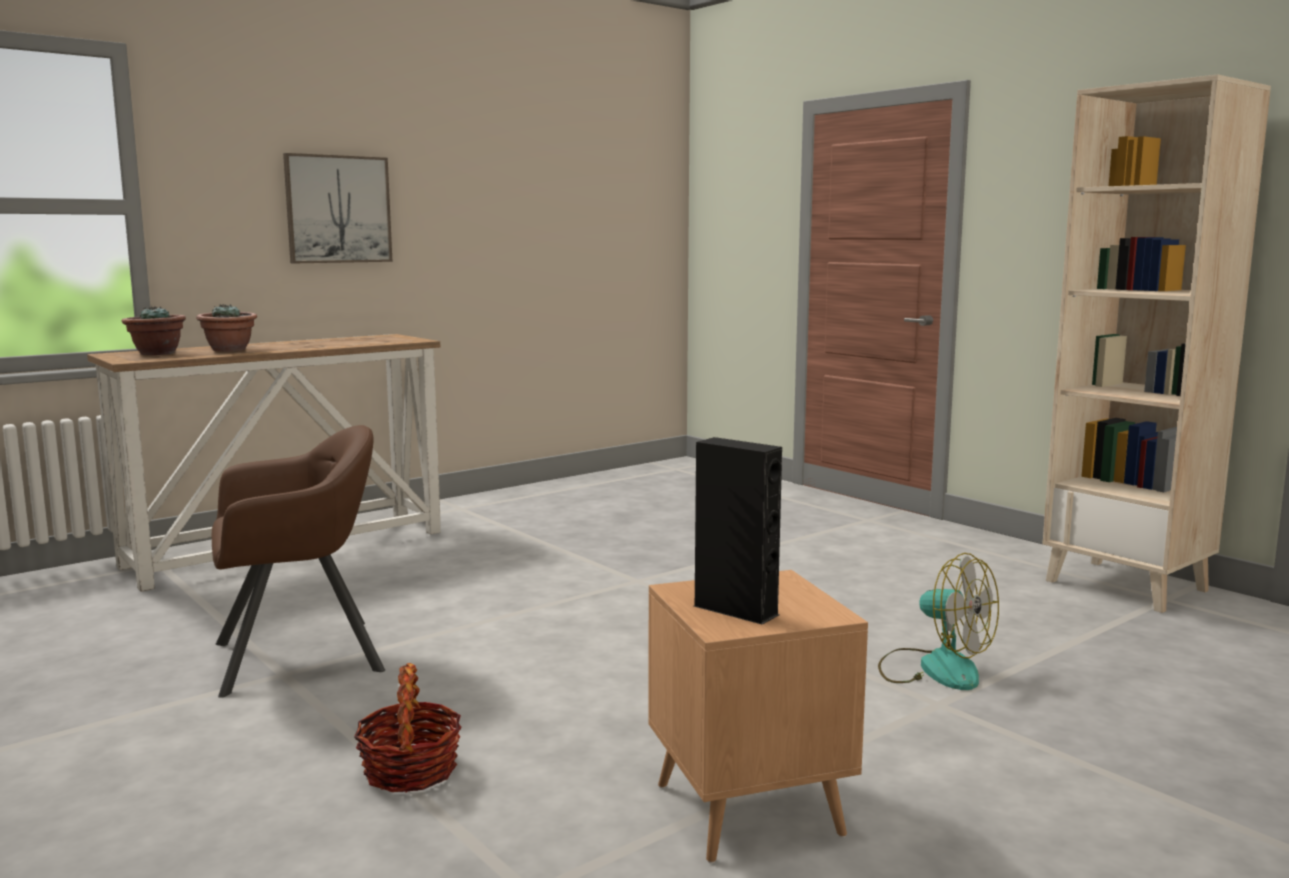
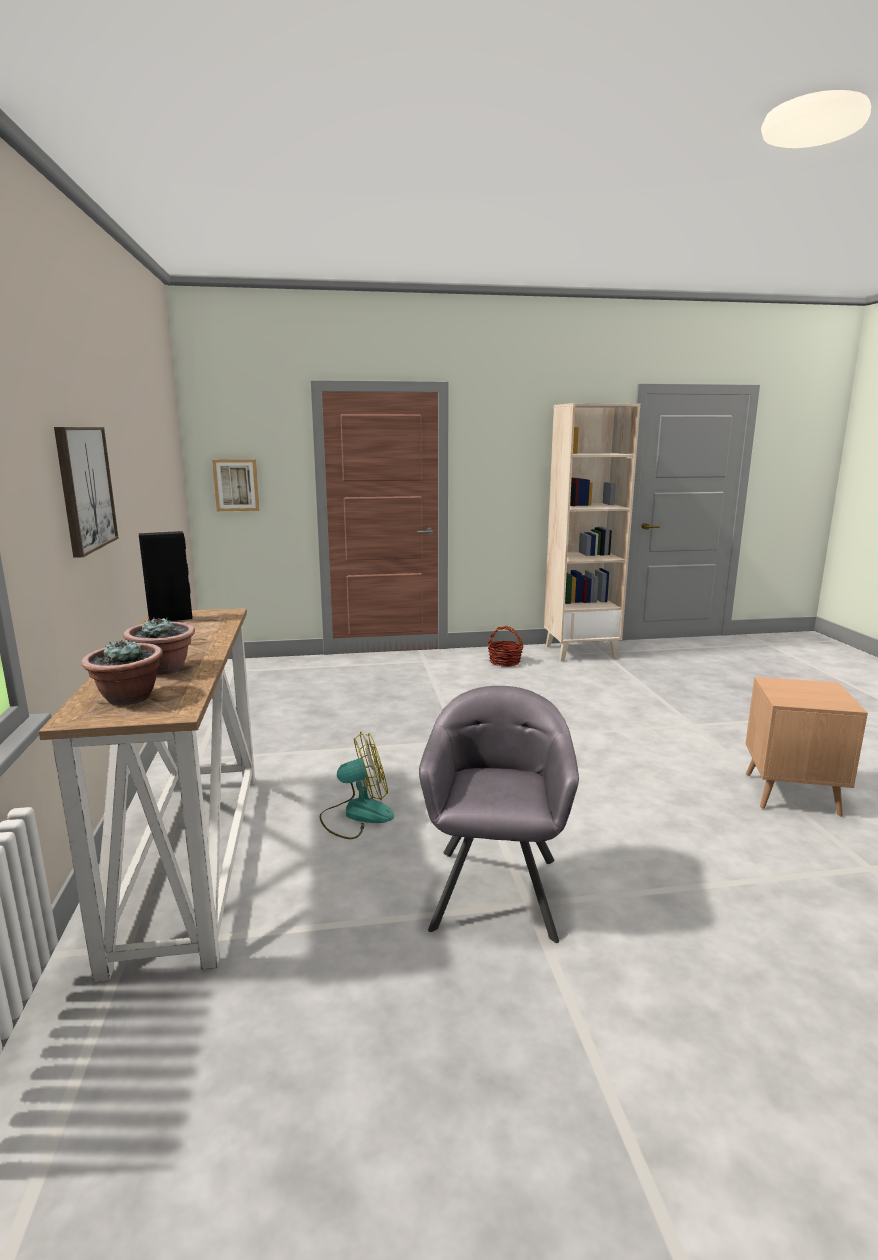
camera: 60 degrees left, 5 degrees up
(300, 657) = (497, 891): brown armchair -> grey armchair
(410, 770) = (722, 877): basket -> basket (505, 662)
(727, 241) = (236, 485): none -> picture
(735, 610) = (820, 698): black speaker -> black speaker (170, 619)
(934, 668) = (652, 713): fan -> fan (356, 815)

